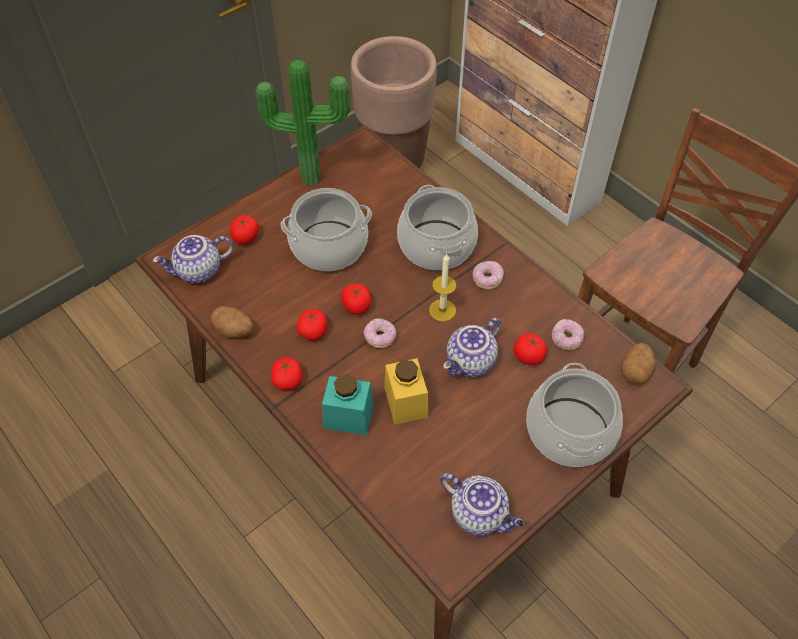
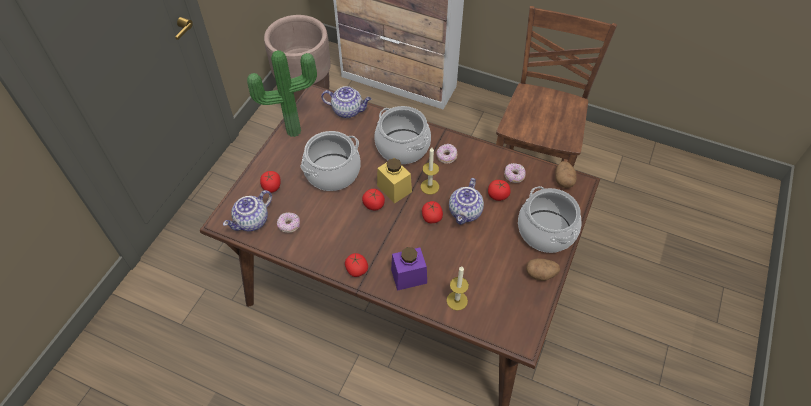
camera: 25 degrees left, 0 degrees up
(235, 330) = (301, 251): potato -> potato (541, 274)
(313, 332) = (355, 232): tomato -> tomato (431, 217)
(348, 416) = (409, 276): turquoise jar -> purple jar
(380, 337) = (400, 219): donut -> donut (289, 225)
(392, 474) = (457, 300): none -> candle
(406, 402) = (439, 253): yellow jar -> yellow jar (394, 189)
(480, 514) = (522, 302): teapot -> teapot (348, 110)

